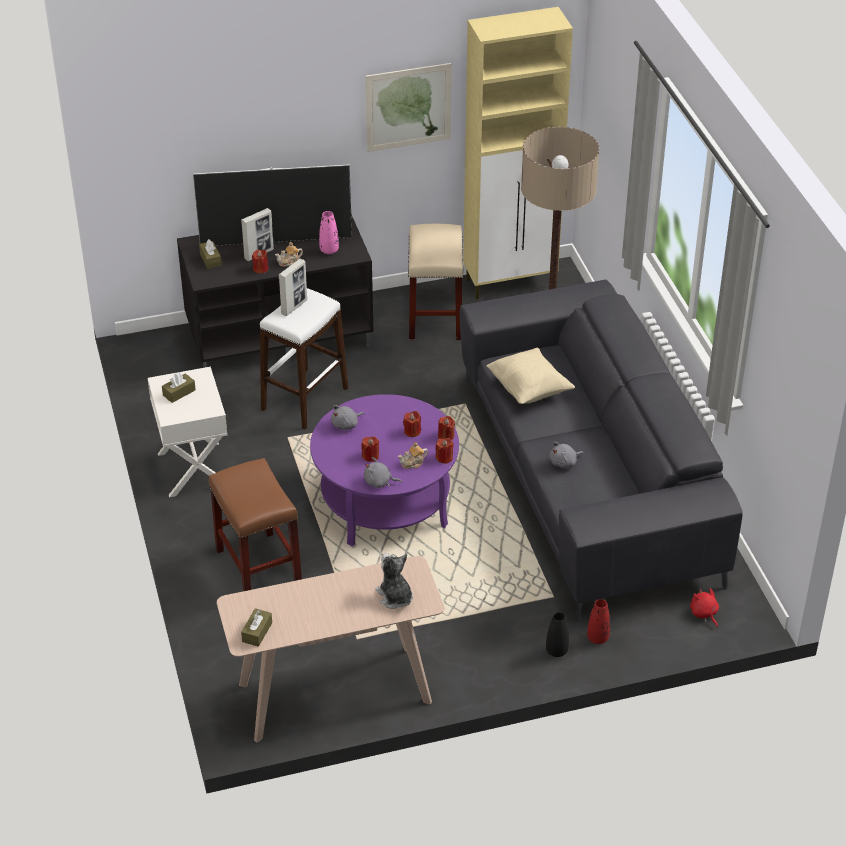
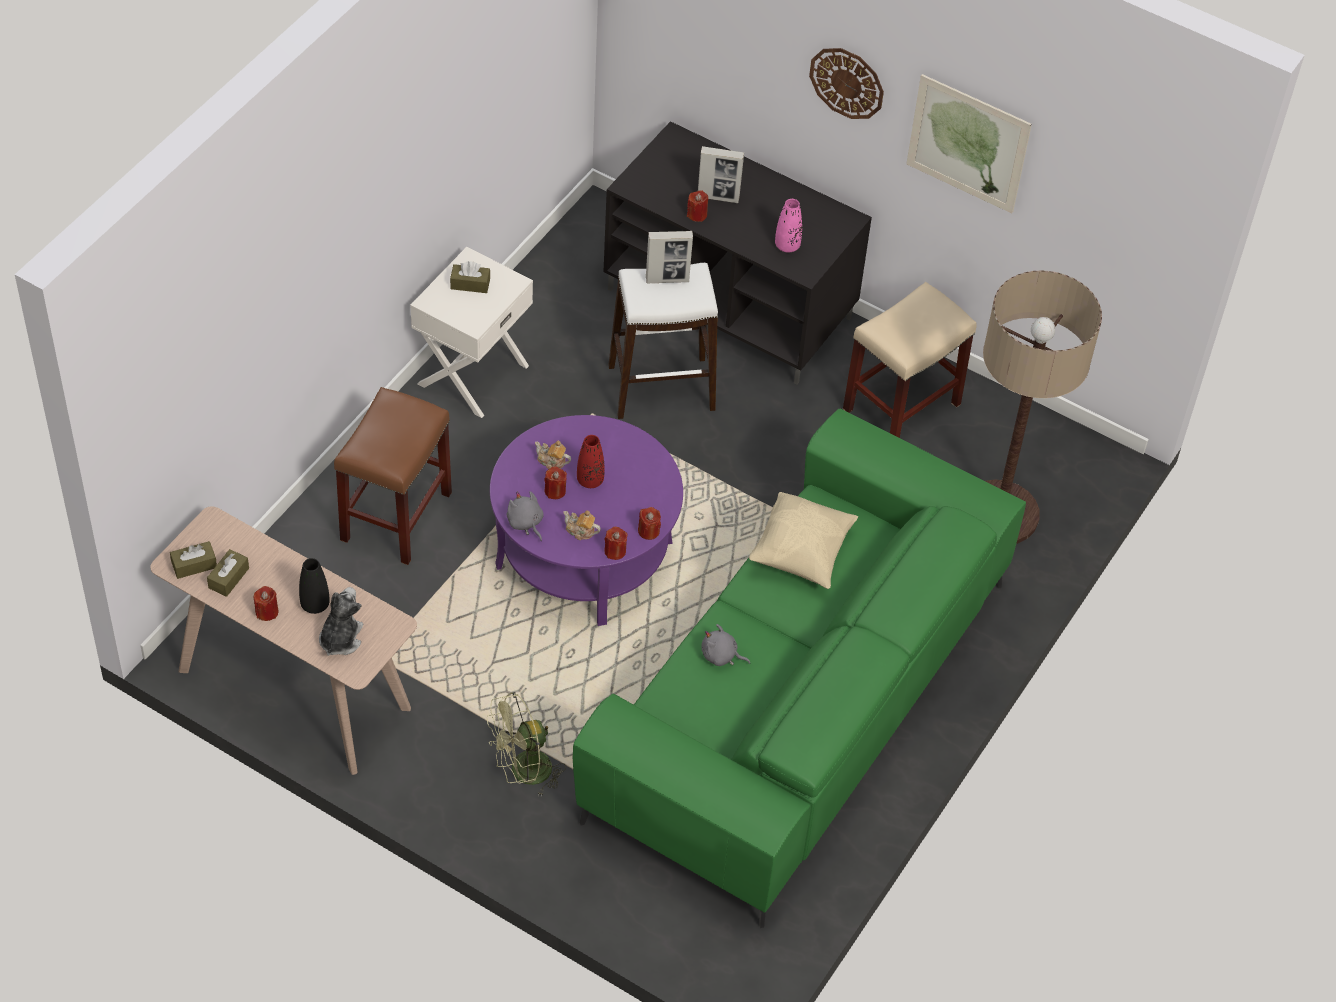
camera: 45 degrees right, 10 degrees up
(210, 259) = (667, 168): brown tissue box -> brown tissue box (228, 578)
(276, 241) = (752, 196): television -> none
(289, 262) = (732, 229): teapot -> teapot (551, 462)
(310, 118) = (847, 82): none -> wall clock
(346, 424) = (580, 441): grey plush toy -> none
(412, 431) = (626, 500): red candle -> red candle (267, 612)
(511, 282) = (1034, 431): beige cabinet -> none
(513, 624) = (523, 773): none -> green fan
(556, 651) = (522, 833): black vase -> black vase (315, 605)
(587, 479) = (798, 700): grey sofa -> green sofa
(597, 638) = (574, 857): red vase -> red vase (590, 480)
(704, 614) = (703, 930): red plush toy -> none

